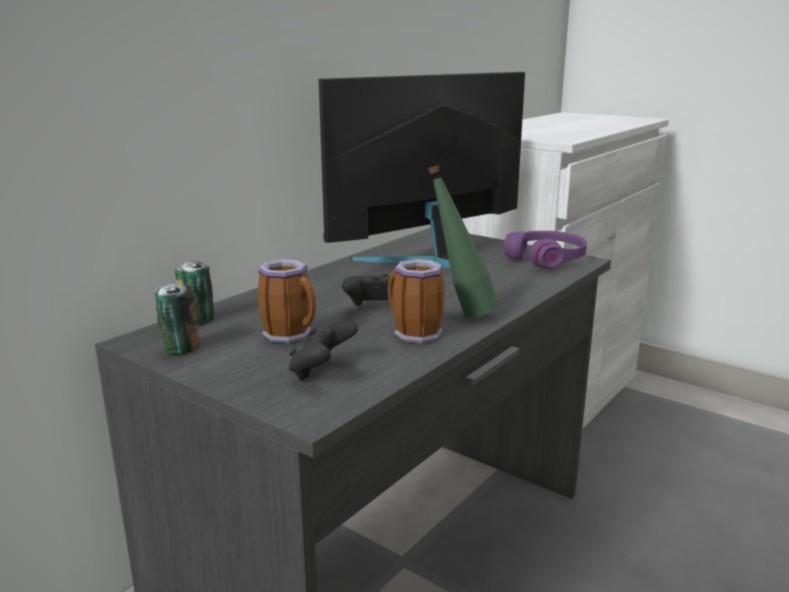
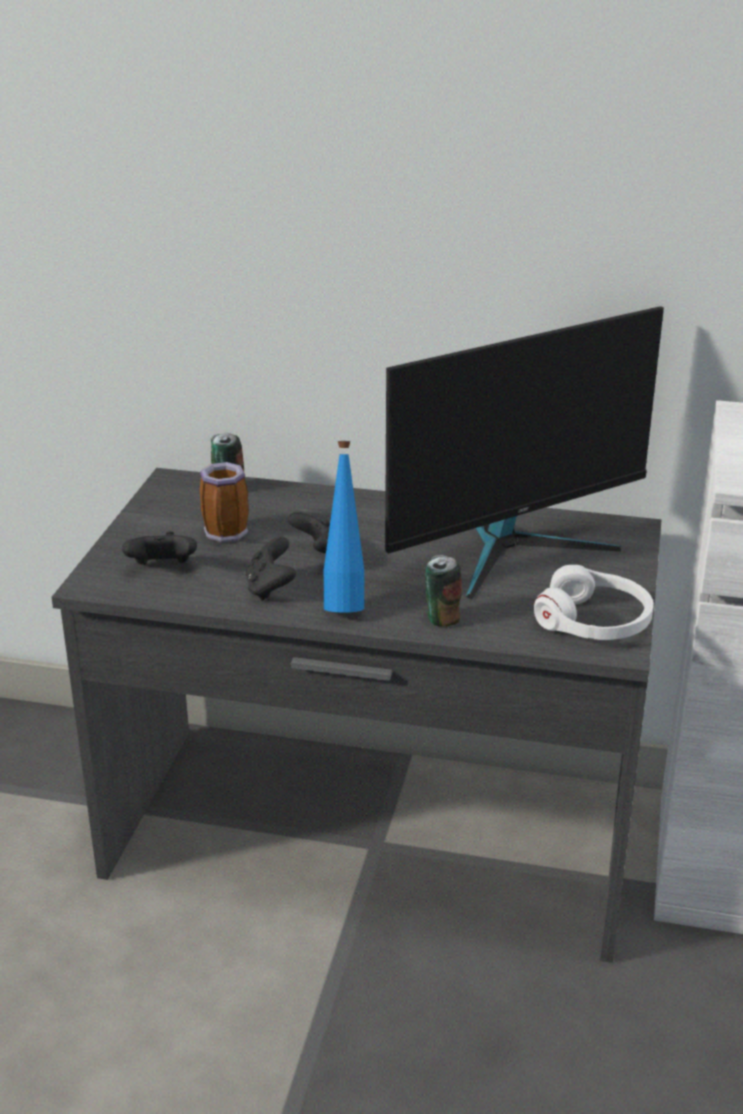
camera: 65 degrees right, 10 degrees up
(179, 349) = (167, 500): can -> can (442, 618)
(412, 334) = (270, 589): mug -> black game controller
(432, 258) = (514, 548): monitor -> monitor turned 120 degrees clockwise
(461, 313) = (344, 602): green bottle -> blue bottle
(546, 259) = (594, 621): purple headphones -> white headphones

